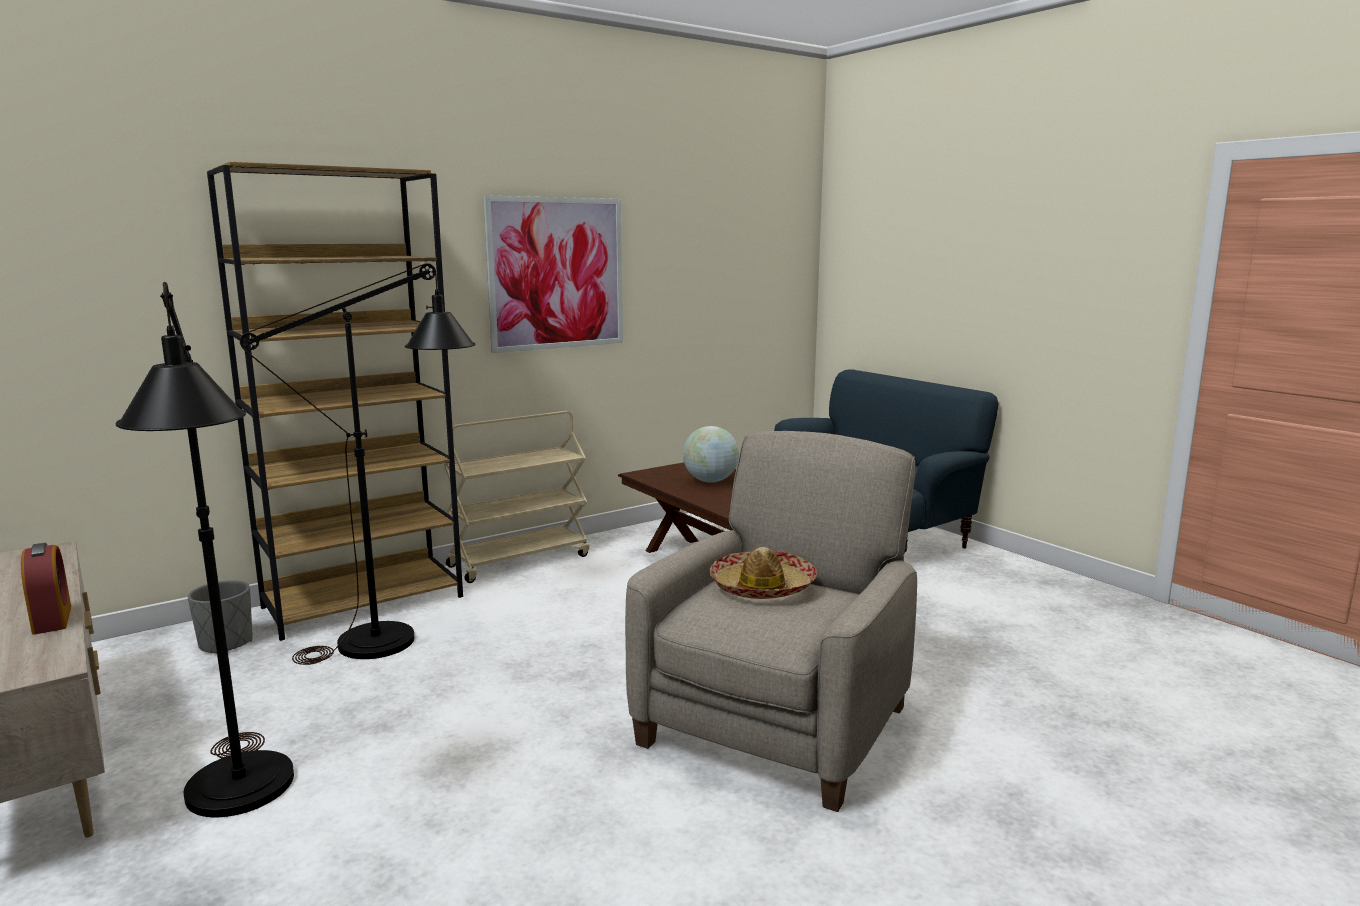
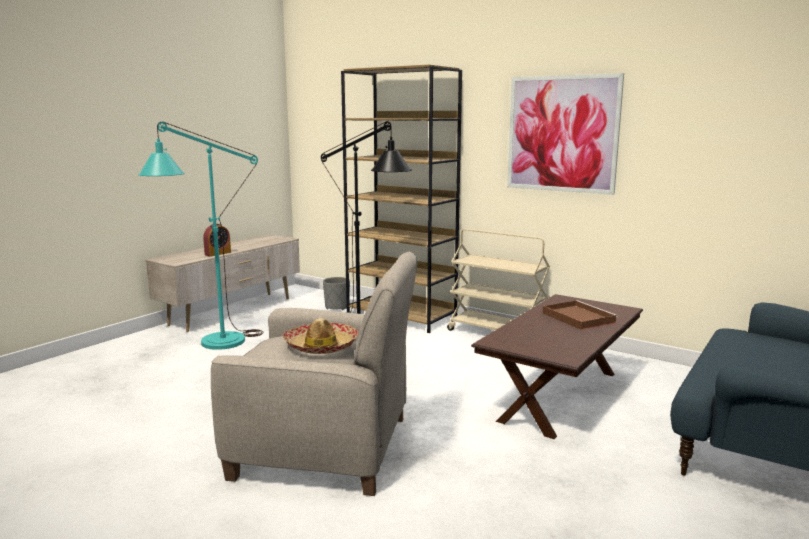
camera: 70 degrees right, 0 degrees up
(241, 802) = (211, 345): black floor lamp -> turquoise floor lamp
(710, 481) = (577, 317): globe -> brown tray

